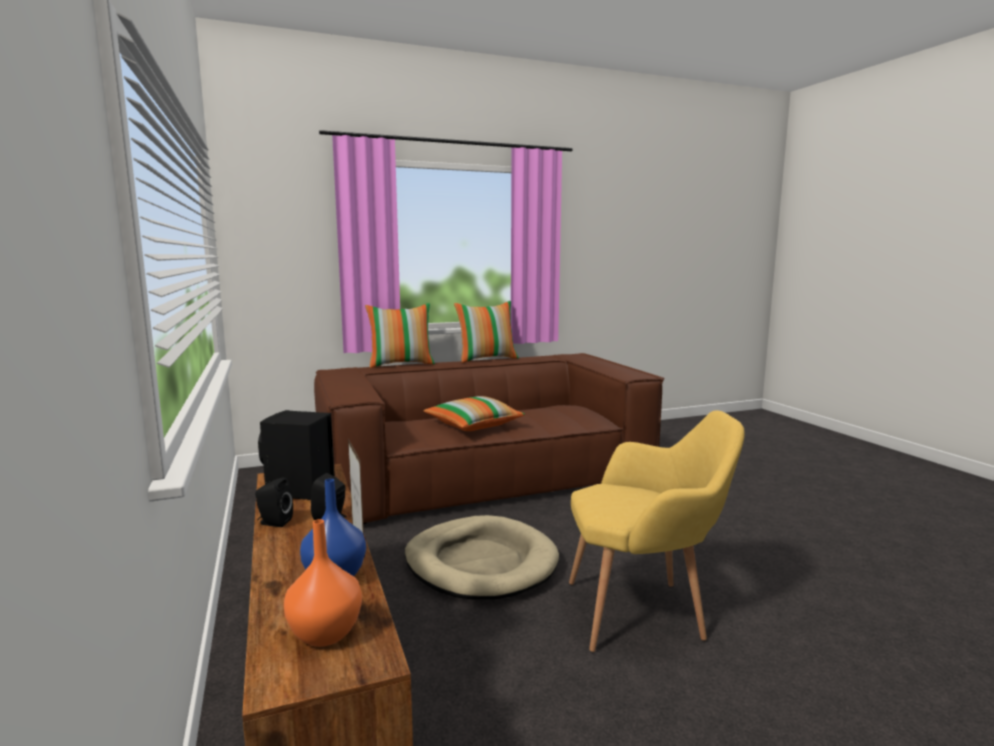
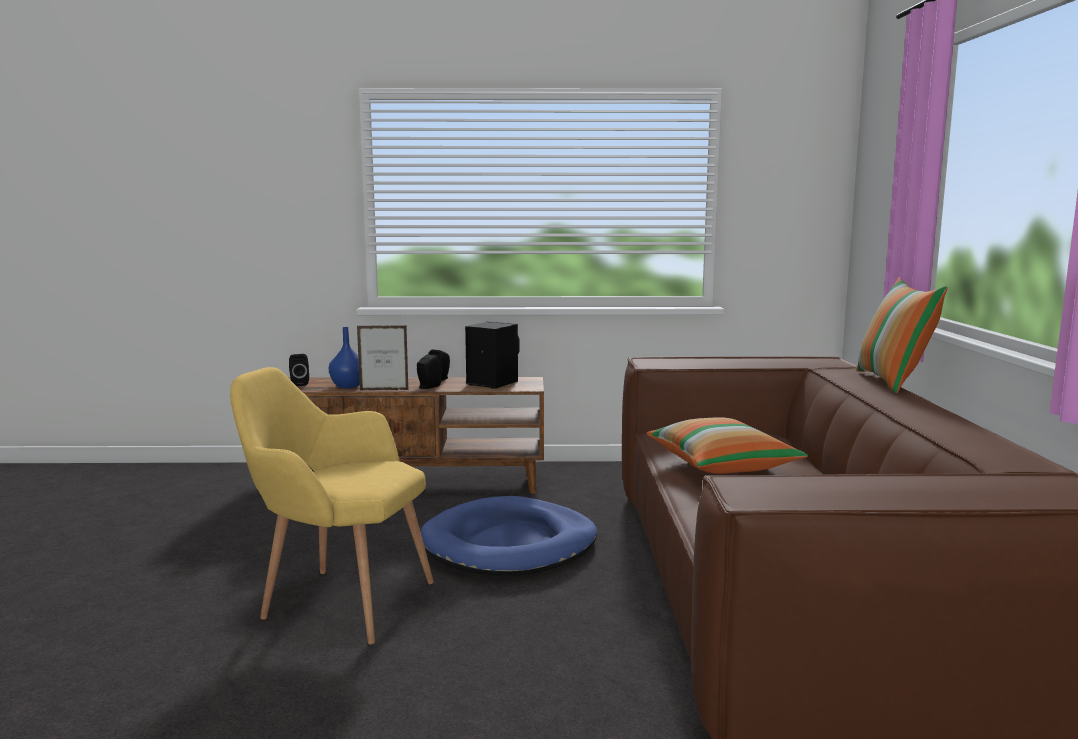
camera: 110 degrees right, 0 degrees up
(324, 634) = (299, 384): orange vase -> black speaker
(481, 563) = (510, 544): beige dog bed -> blue dog bed
(487, 359) = (976, 422): pillow -> none
(644, 613) = (337, 601): yellow armchair -> yellow armchair turned 90 degrees clockwise

